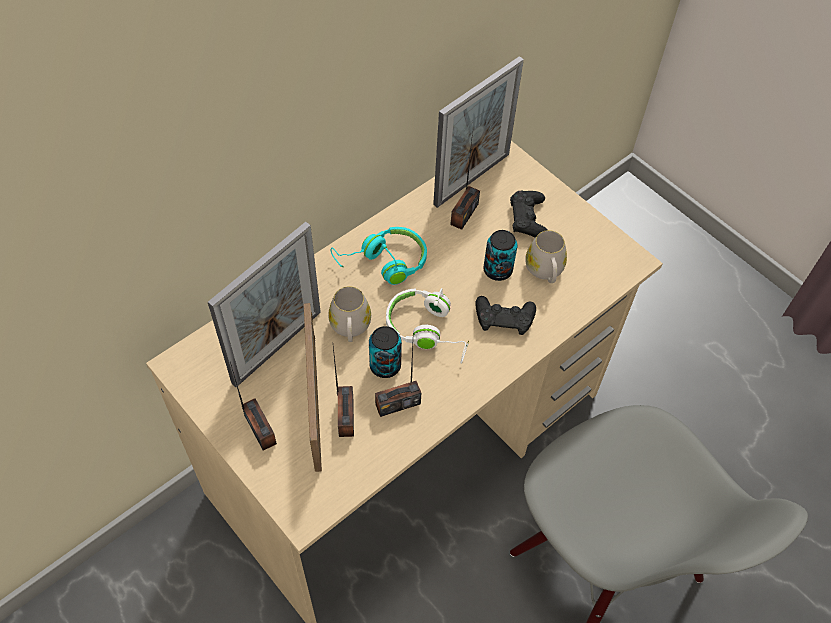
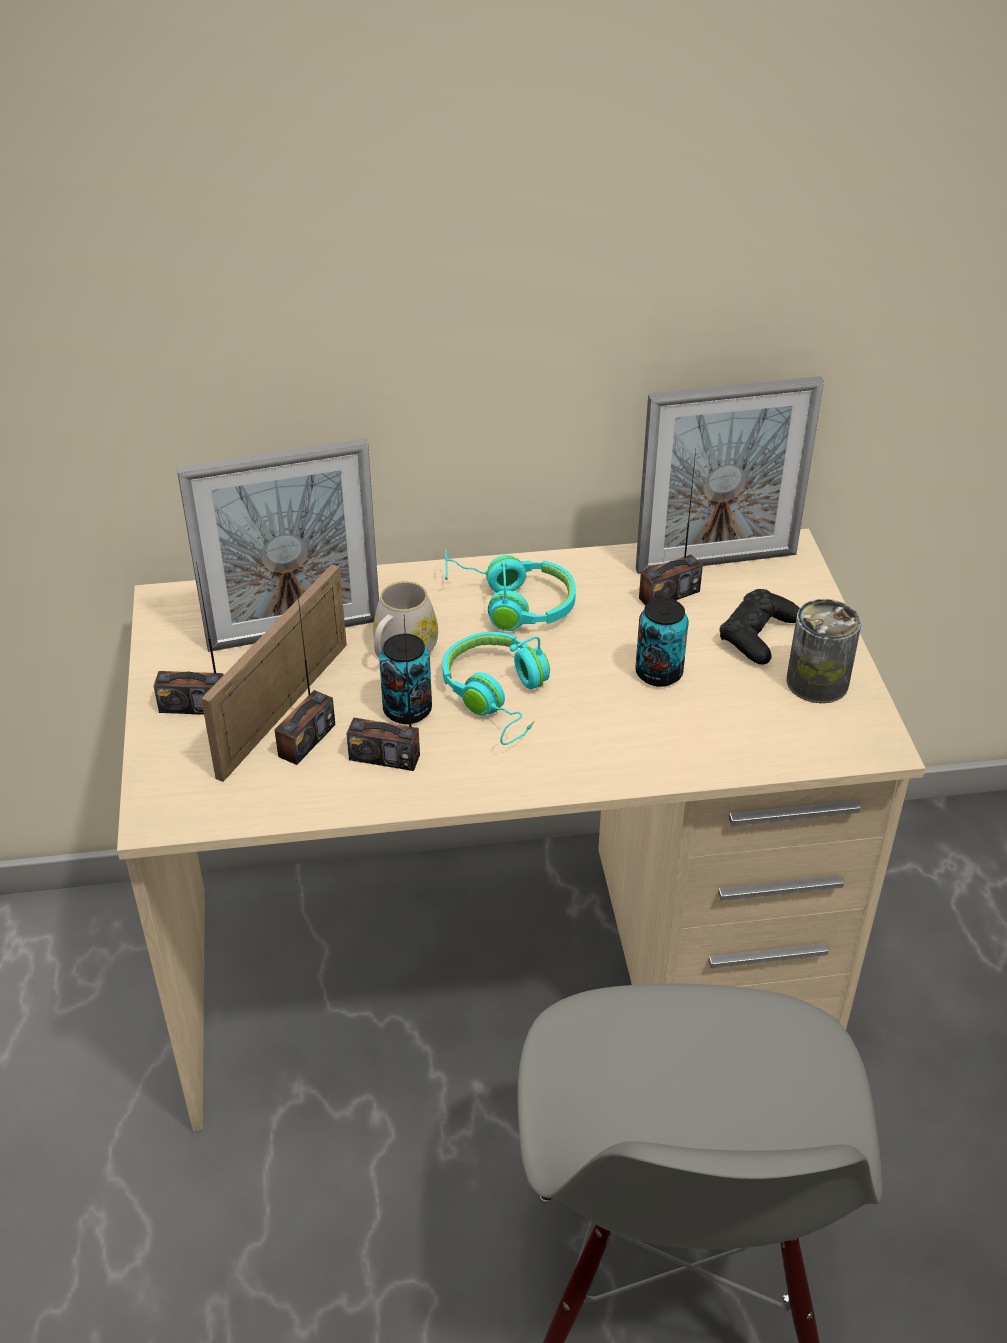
camera: 35 degrees right, 15 degrees down
(260, 430) = (193, 706): radio -> radio turned 90 degrees clockwise
(428, 330) = (499, 697): white headphones -> turquoise headphones
(504, 318) = (617, 729): black game controller -> none
(545, 271) = (727, 702): white mug -> none
(578, 235) = (817, 682): none -> can

